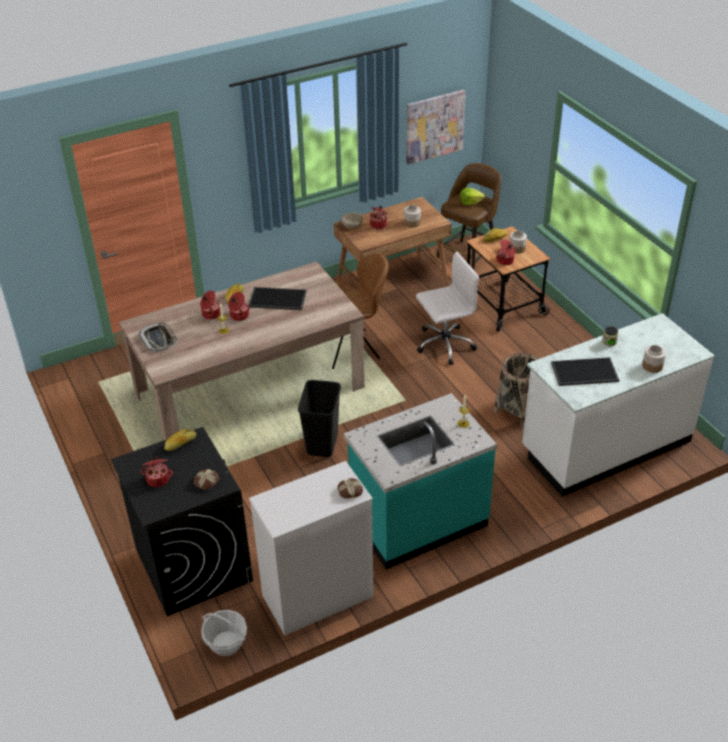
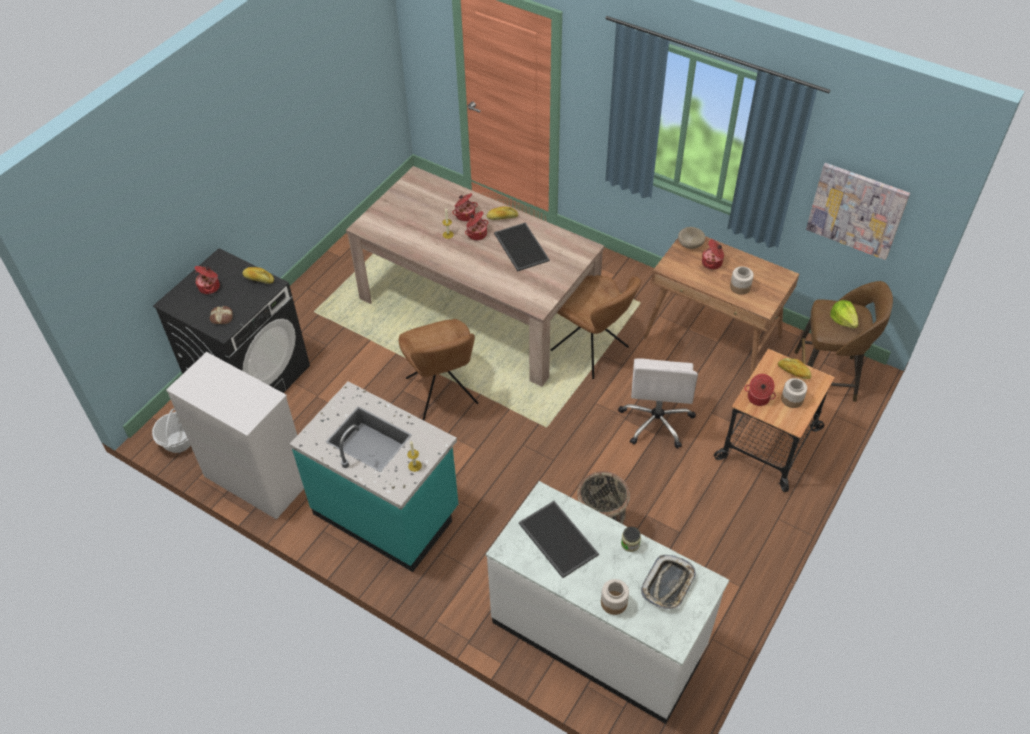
camera: 60 degrees right, 10 degrees up
(159, 339) = (406, 201): tray -> tray (668, 584)
(322, 444) = (442, 393): black trash can -> brown chair
(350, 490) = (248, 415): bread -> none
(444, 345) = (656, 421): white office chair -> white office chair turned 60 degrees clockwise

